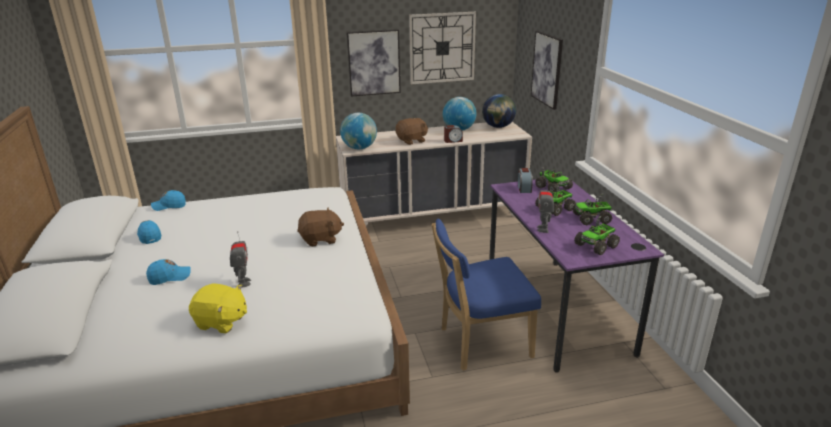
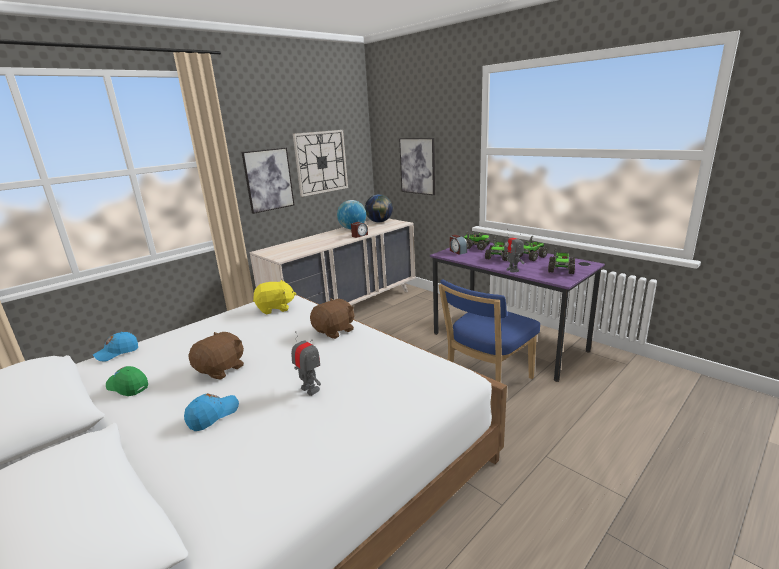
camera: 30 degrees left, 5 degrees down
(149, 236) = (128, 386): blue cap -> green cap
(221, 322) = (336, 433): yellow plush toy -> yellow plush toy (275, 308)
(359, 148) = (287, 255): globe -> none
(412, 141) = (326, 242): brown plush toy -> brown plush toy (221, 369)

